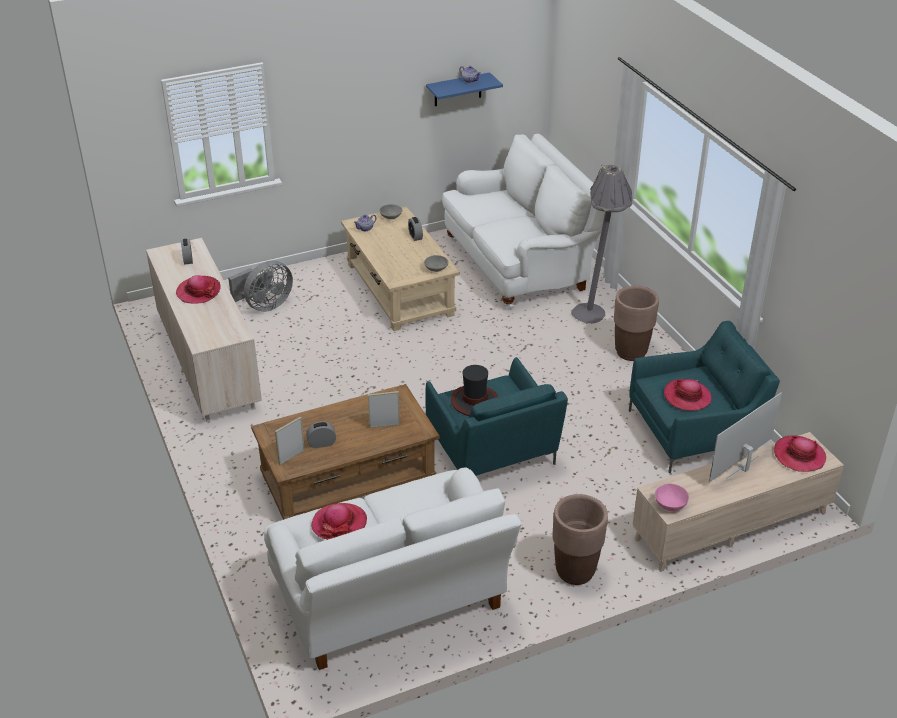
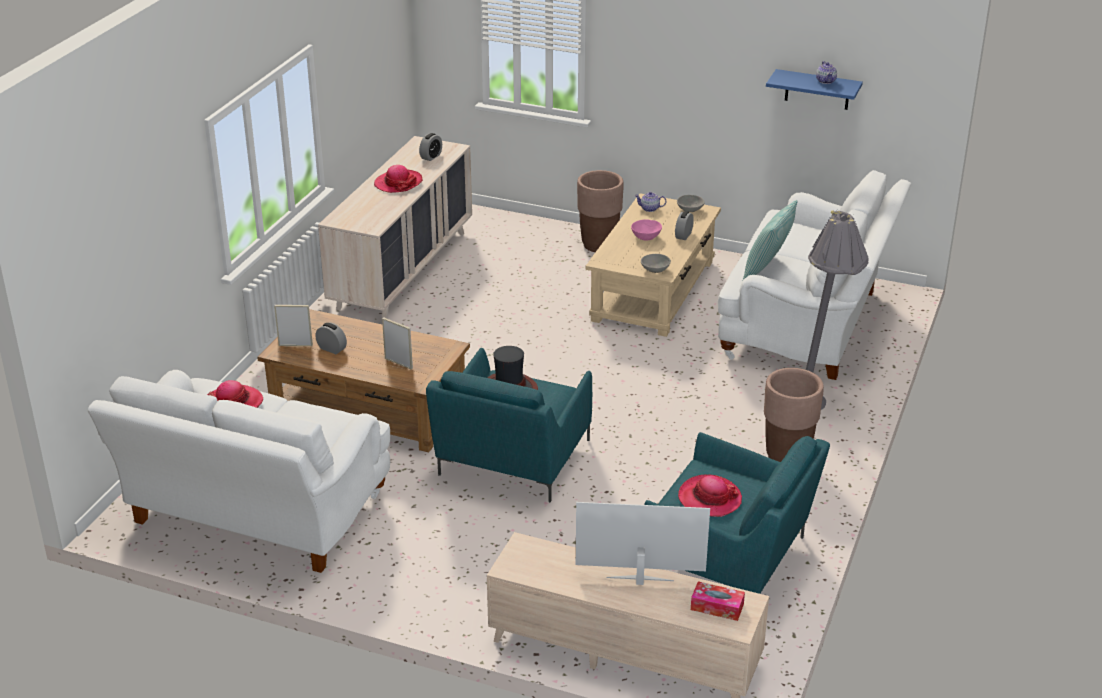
camera: 45 degrees right, 5 degrees down
(265, 305) = (517, 248): grey fan -> none
(511, 233) = (767, 270): none -> pillow
(575, 571) = (423, 590): brown planter -> brown planter (599, 245)
(670, 505) = (516, 563): pink bowl -> pink bowl (646, 237)
(799, 455) = (717, 607): hat -> tissue box

